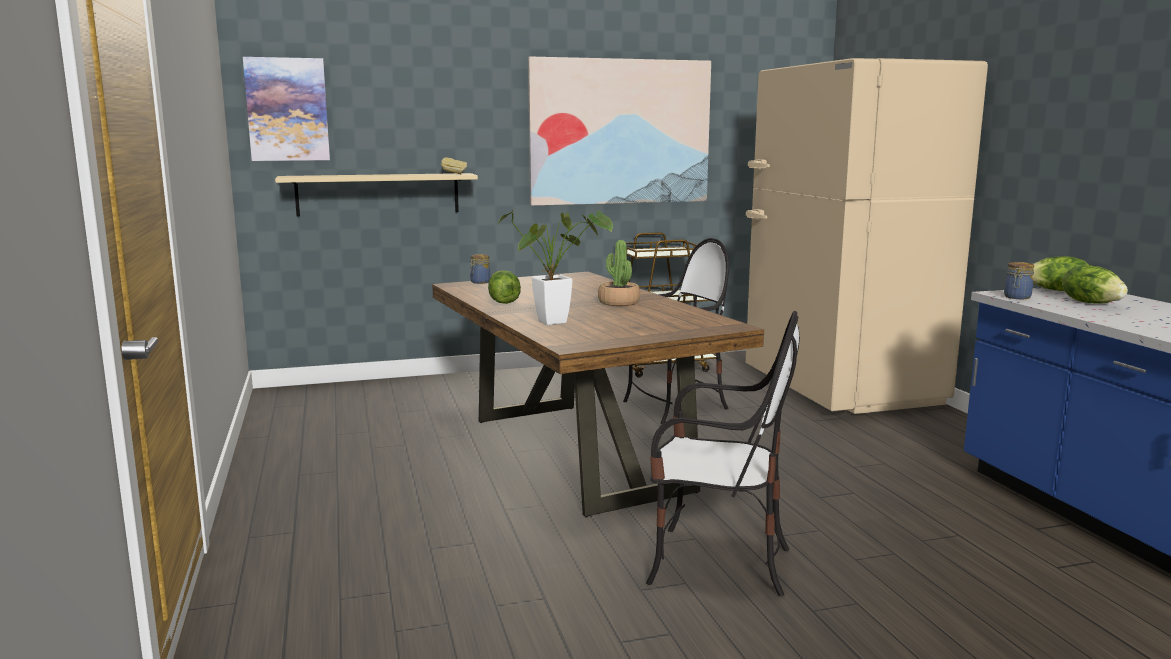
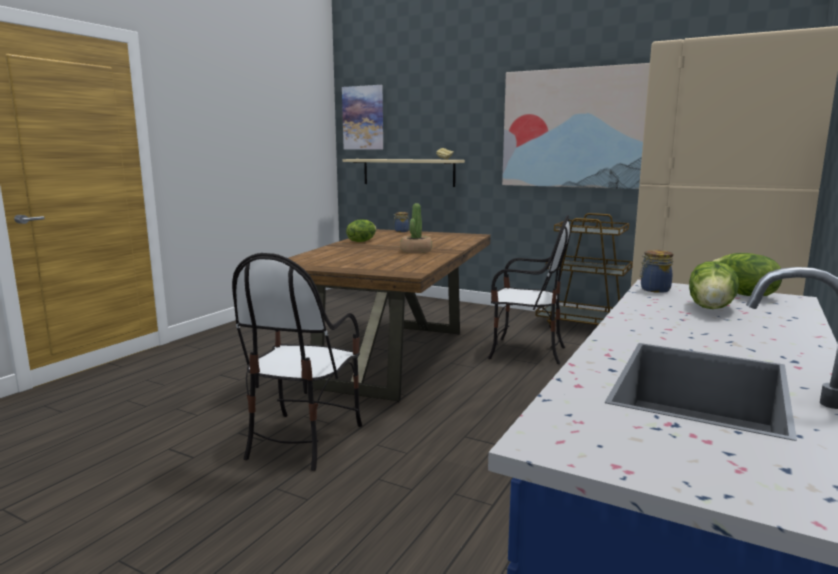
camera: 45 degrees right, 0 degrees up
(559, 321) = (337, 253): potted plant -> none
(717, 563) = (302, 439): chair -> chair turned 45 degrees clockwise

